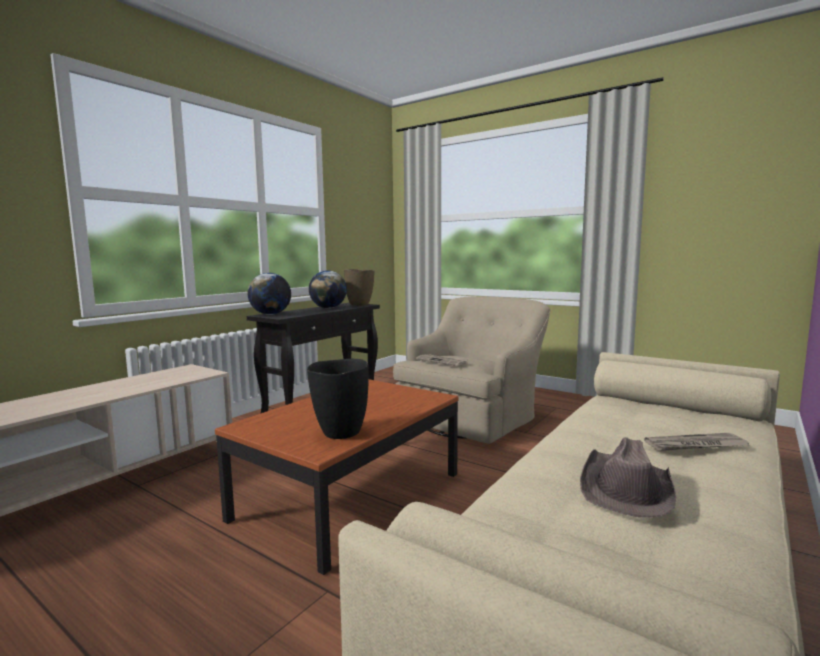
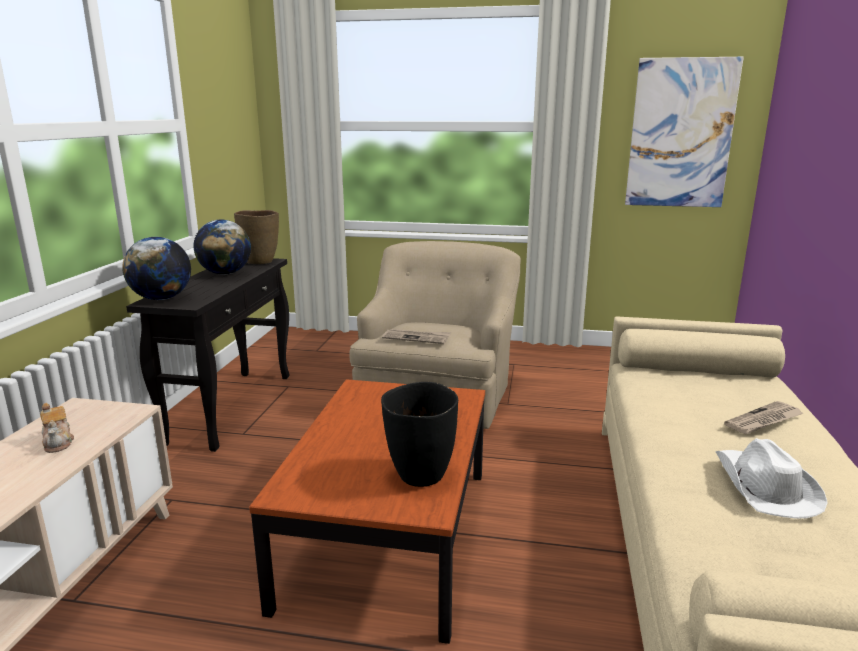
camera: 25 degrees left, 10 degrees up
(154, 380) = (58, 442): none -> teapot
(626, 488) = (764, 486): brown hat -> white hat
(727, 207) = (681, 134): none -> picture

